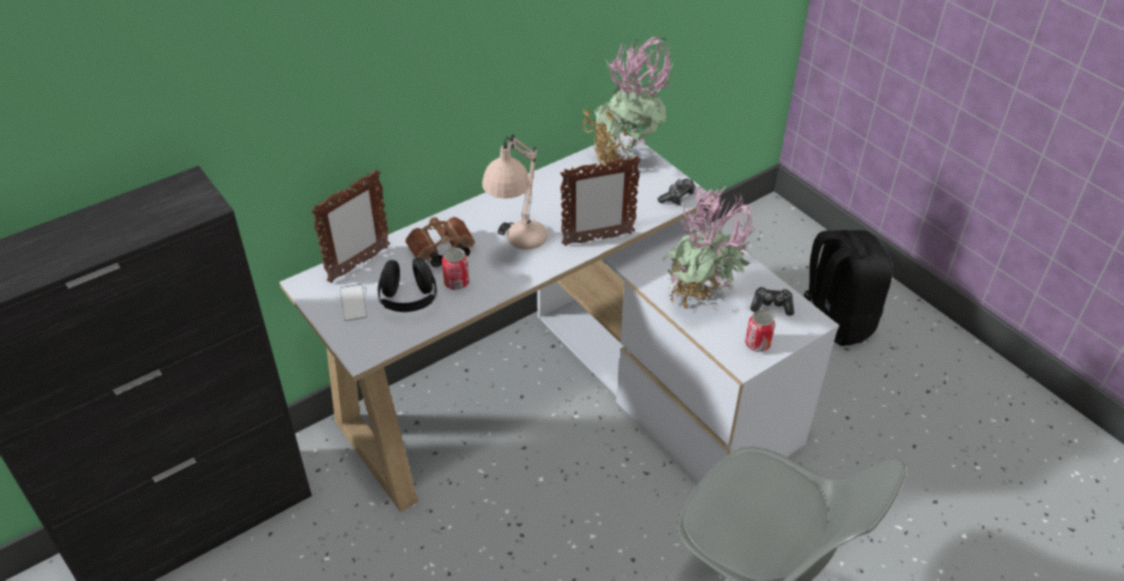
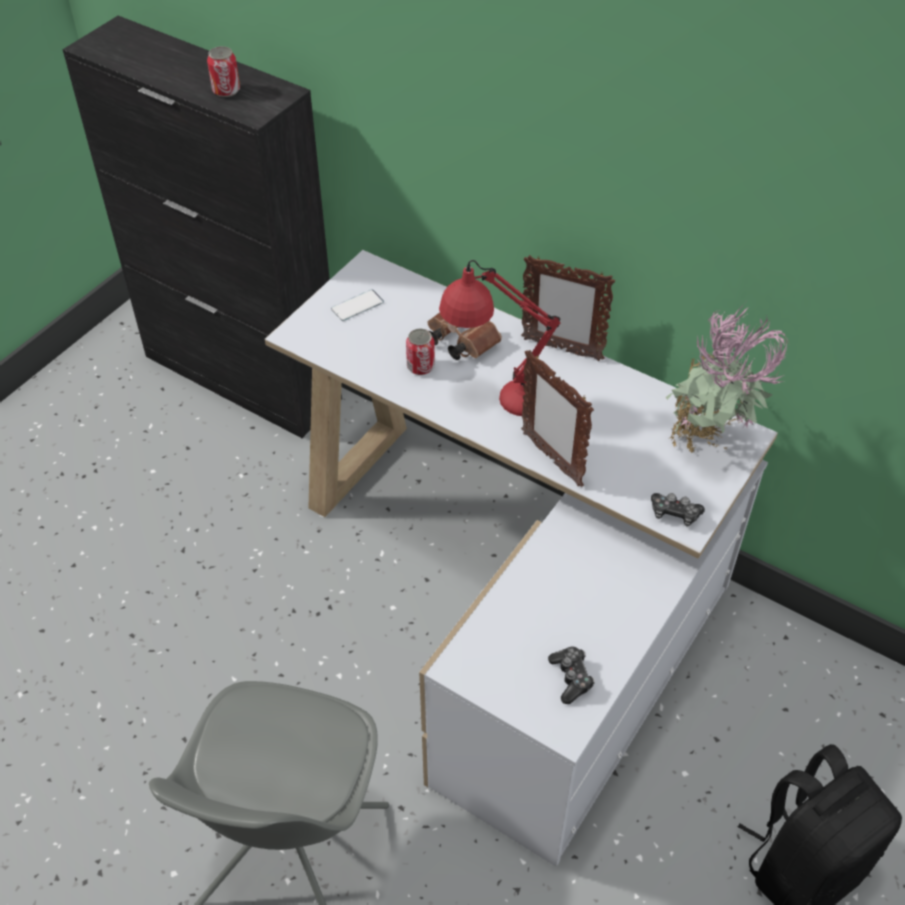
camera: 70 degrees right, 5 degrees up
(358, 264) = (410, 290): picture frame -> picture frame (561, 349)
(408, 300) = (379, 341): black headphones -> none
(517, 249) = (496, 397): beige table lamp -> red table lamp
(700, 305) = (533, 603): potted plant -> none
(757, 344) = (495, 676): can -> can (226, 90)

